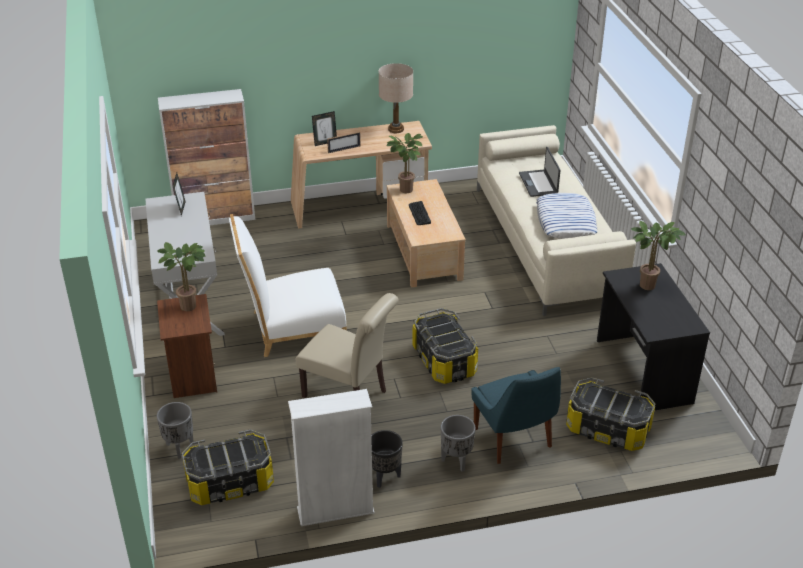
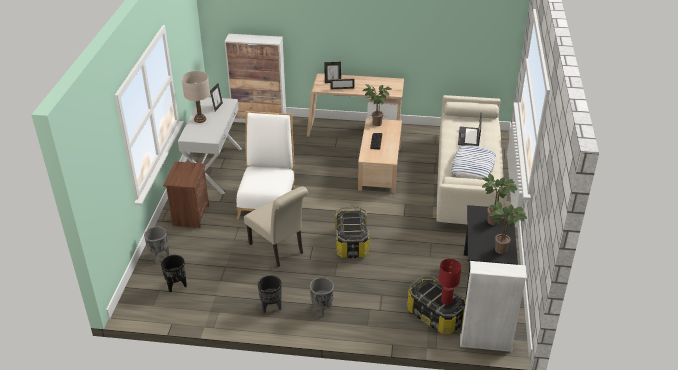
camera: 20 degrees right, 0 degrees up
(191, 305) = (192, 169): potted plant -> potted plant (503, 250)
(230, 483) = (176, 286): storage box -> black planter
(293, 328) = (267, 199): white chair -> white chair turned 90 degrees clockwise
(335, 511) = (229, 320): white bookcase -> white bookcase (485, 343)
(396, 129) = (384, 81): beige table lamp -> beige table lamp (200, 119)
(514, 440) = (367, 305): blue chair -> none
(626, 405) = (446, 301): none -> red table lamp

